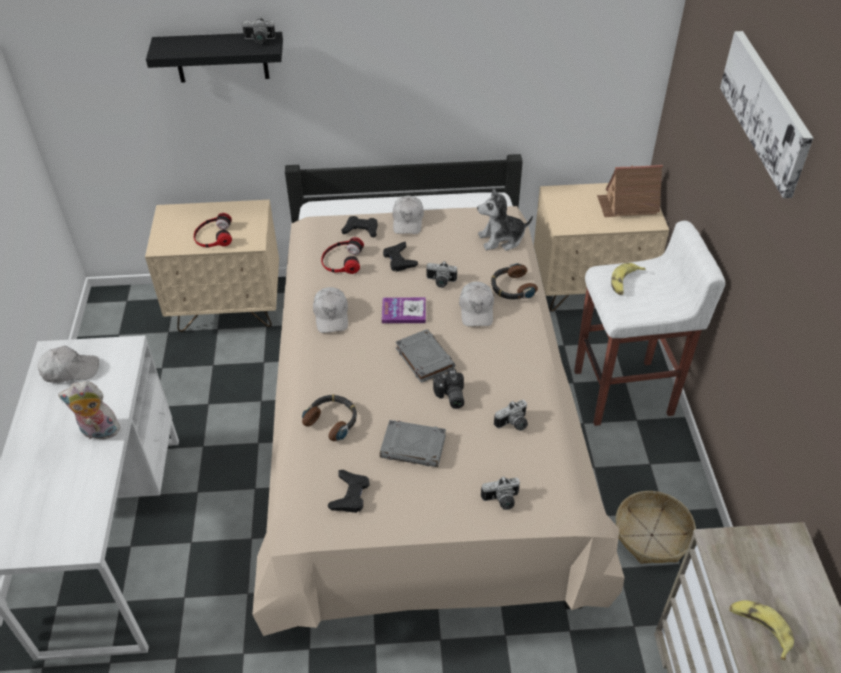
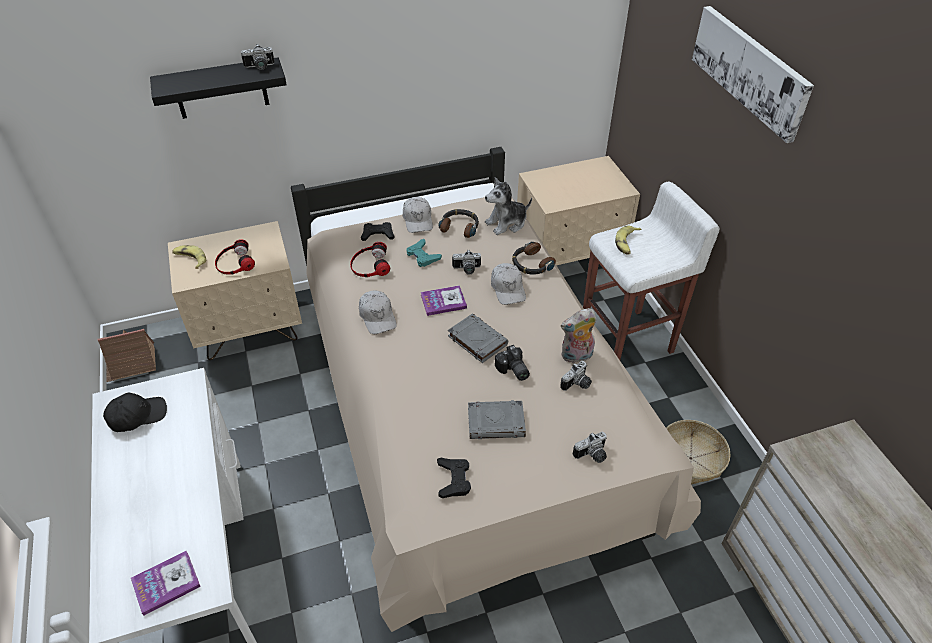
camera: 15 degrees left, 0 degrees up
(47, 532) = (166, 583): none -> book
(70, 370) = (137, 416): white cap -> black cap
(99, 432) = (188, 471): plush toy -> plush toy (576, 356)
(332, 420) = (413, 413): headphones -> headphones (460, 227)
(399, 260) = (422, 256): black game controller -> turquoise game controller
(628, 205) = (598, 178): toy house -> toy house (131, 364)
(759, 628) = (856, 519): banana -> banana (190, 259)

